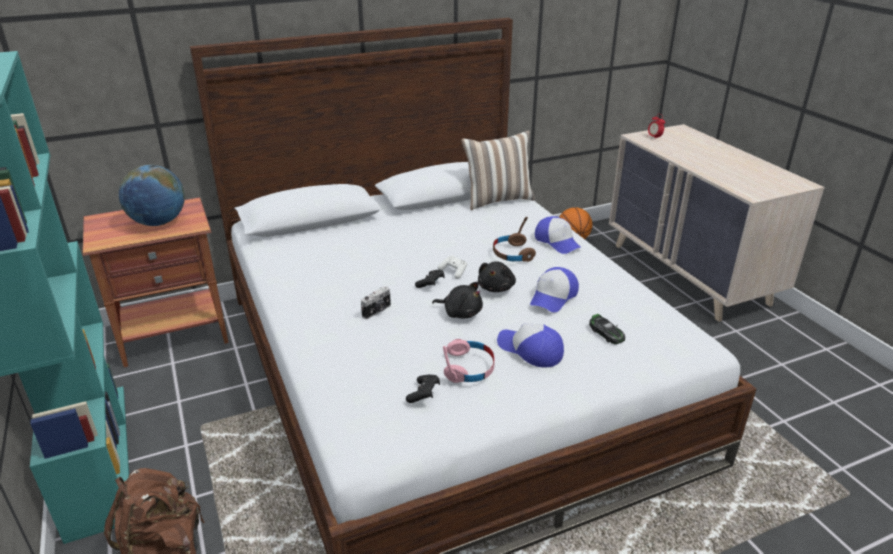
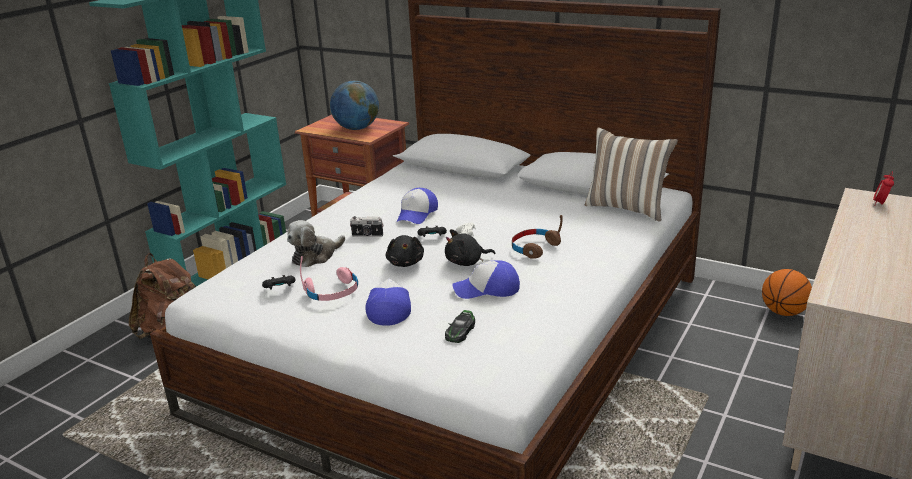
camera: 55 degrees right, 5 degrees down
(379, 352) = (316, 256): none -> plush toy
(557, 242) = (594, 259): cap -> cap (417, 214)

